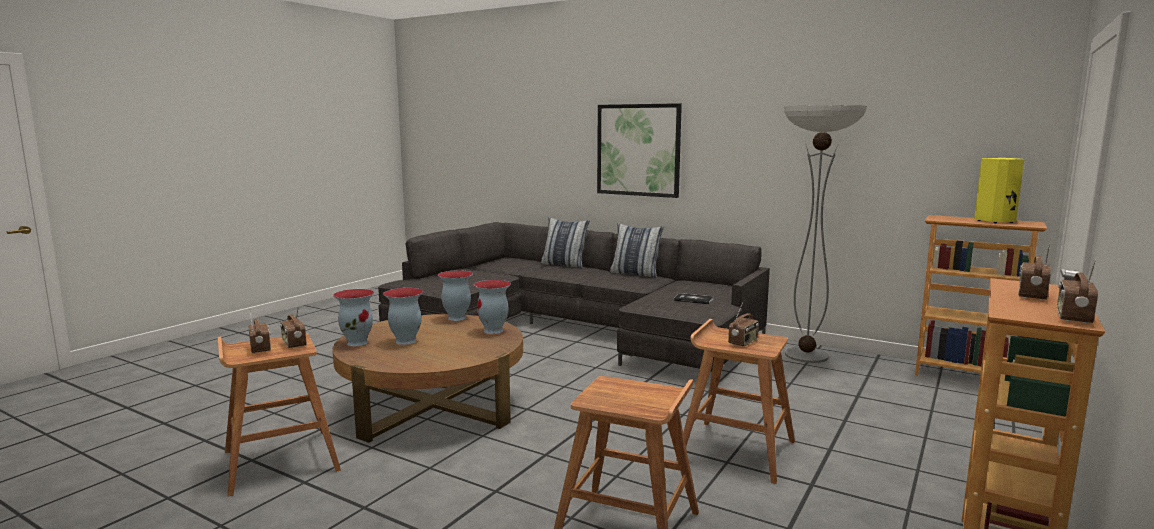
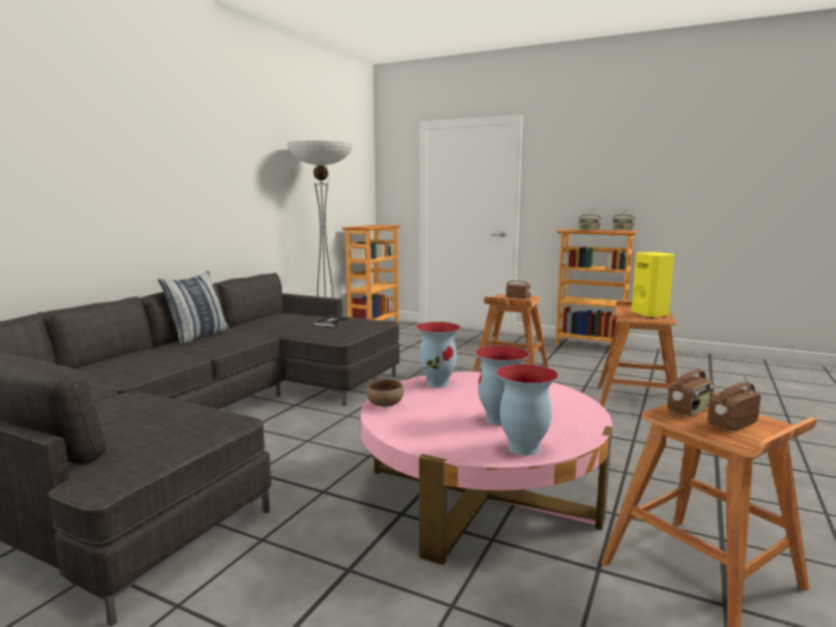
camera: 95 degrees left, 0 degrees up
(433, 405) = (481, 493): brown coffee table -> pink coffee table
(456, 318) = (385, 405): vase -> brown bowl
(564, 265) = (98, 364): pillow -> none
(638, 150) = (132, 180): picture -> none
(995, 221) = (375, 225): yellow speaker -> yellow speaker (651, 314)

